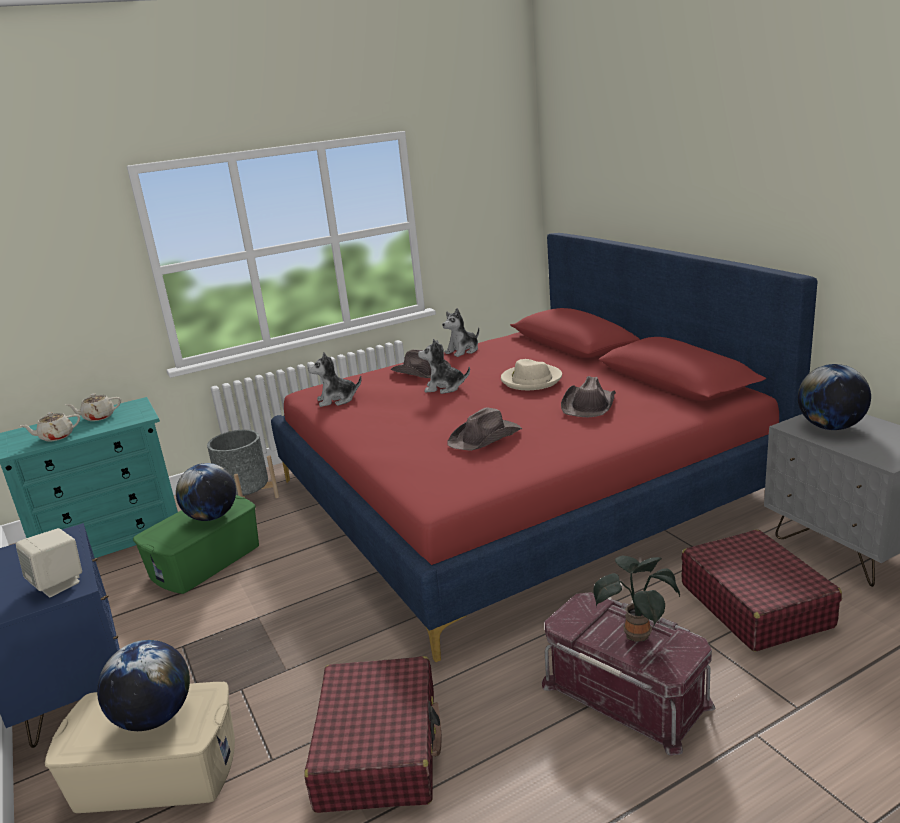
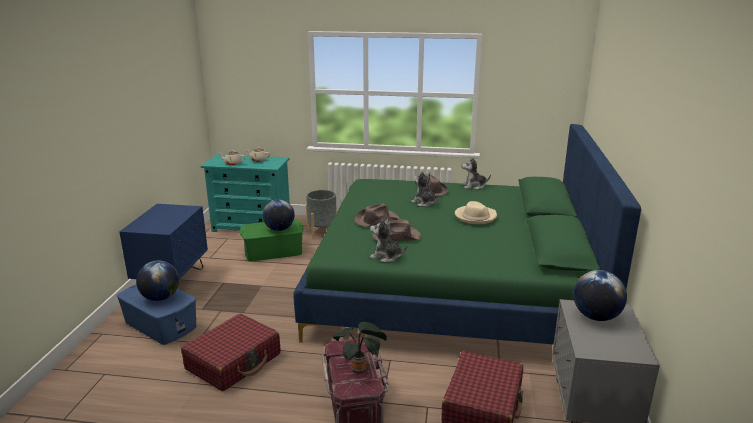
camera: 35 degrees right, 0 degrees up
(58, 584) = (163, 226): beige speaker -> none
(157, 773) = (161, 324): beige storage box -> blue storage box
(337, 400) = (368, 190): plush toy -> plush toy (386, 257)
(519, 490) = (452, 284): red bed -> green bed
(589, 405) = (478, 242): brown hat -> brown hat (376, 220)

